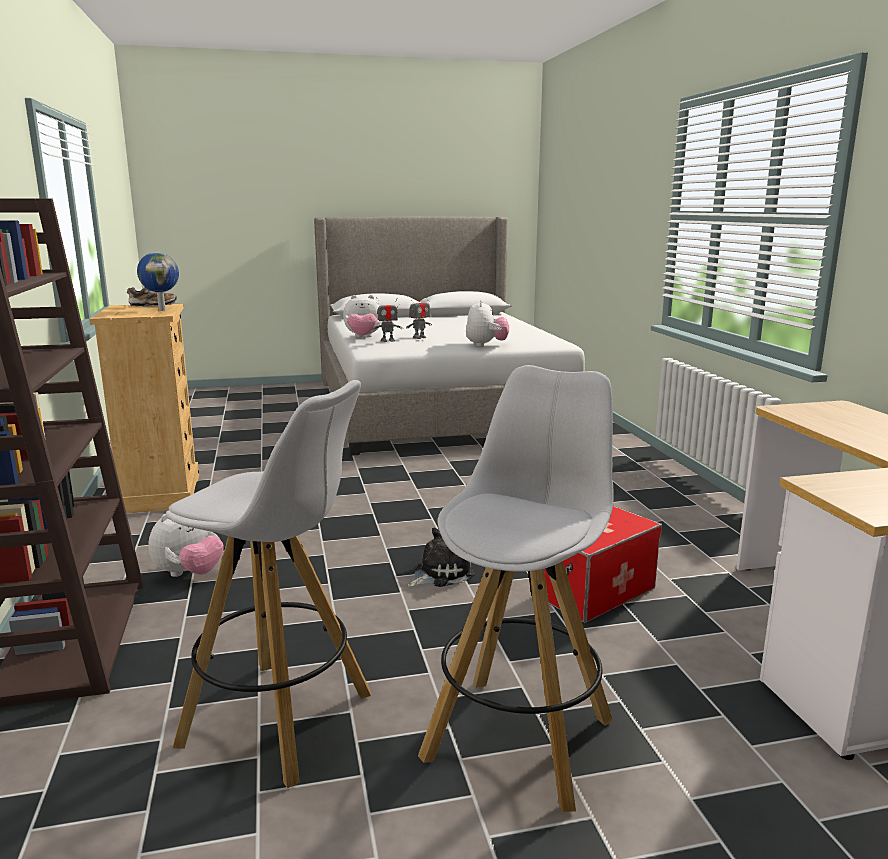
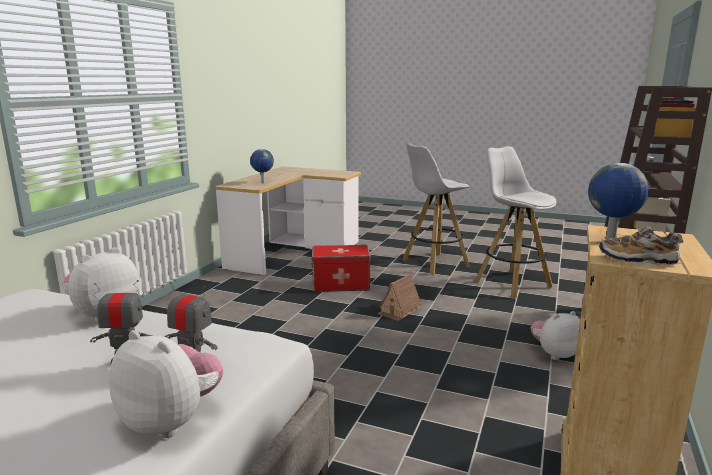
camera: 145 degrees left, 0 degrees up
(440, 573) = (399, 310): plush toy -> toy house
(826, 421) = (262, 183): none -> globe

